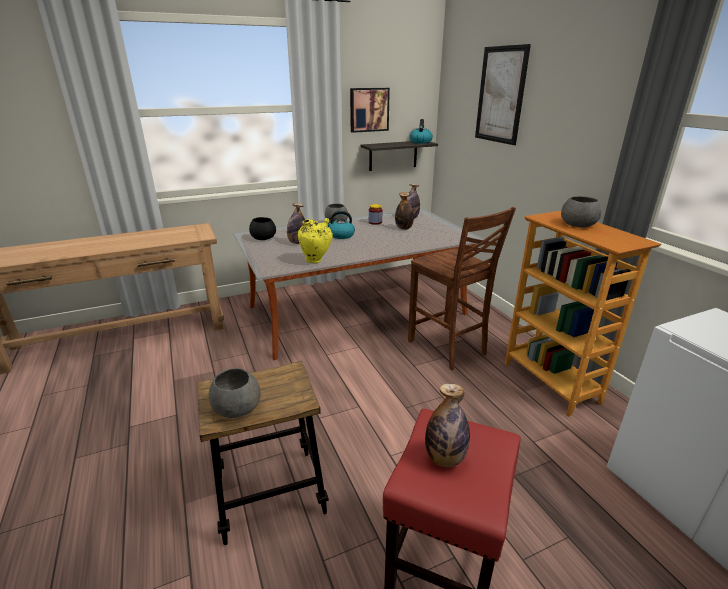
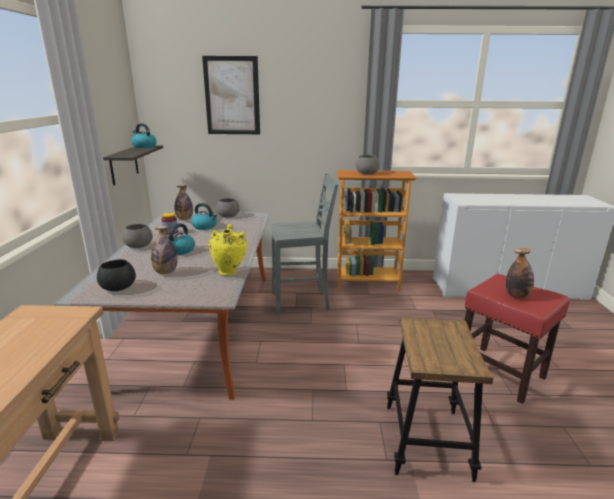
camera: 65 degrees left, 5 degrees down
(237, 408) = (460, 355): grey bowl -> grey bowl (229, 216)
(368, 109) = (101, 117): picture -> none
(404, 228) = (205, 226): bottle -> kettle
(448, 348) = (302, 302): brown chair -> grey chair

